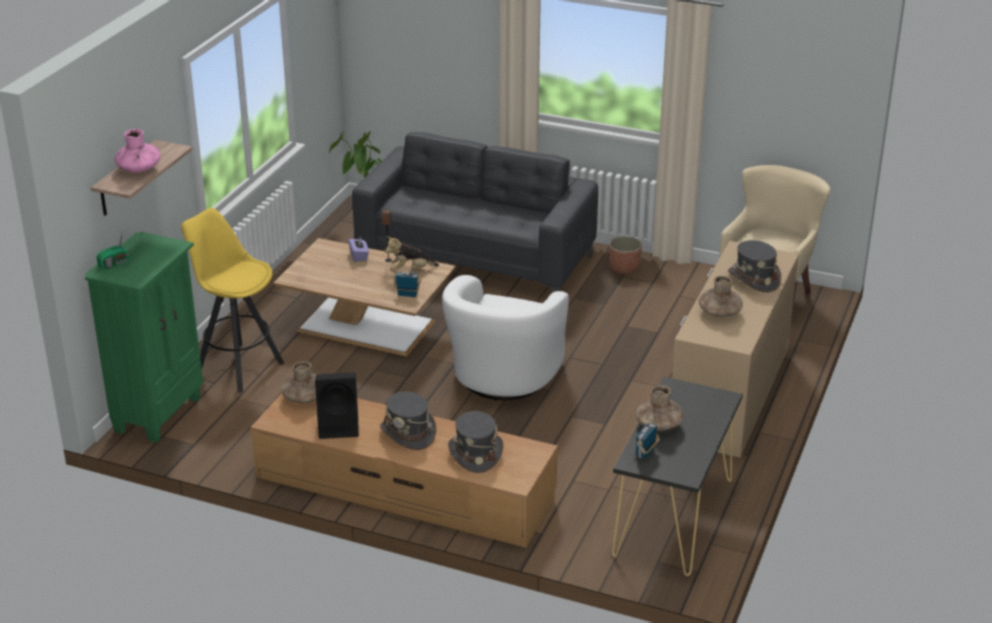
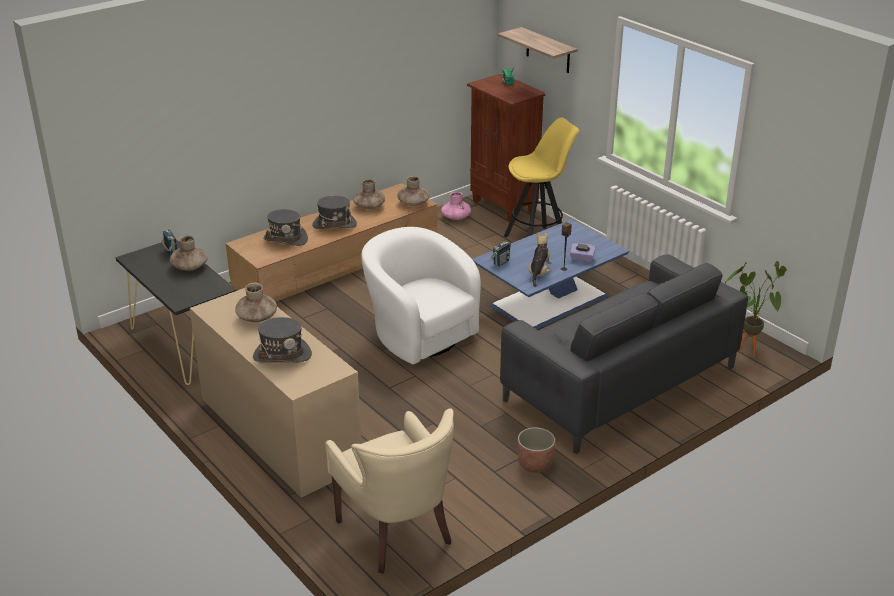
camera: 120 degrees right, 0 degrees up
(139, 169) = (533, 39): pink vase -> pink vase (456, 217)
(160, 415) = (503, 207): green cabinet -> brown cabinet
(340, 426) = (369, 207): black speaker -> brown vase
(369, 326) = (547, 301): brown coffee table -> blue coffee table

